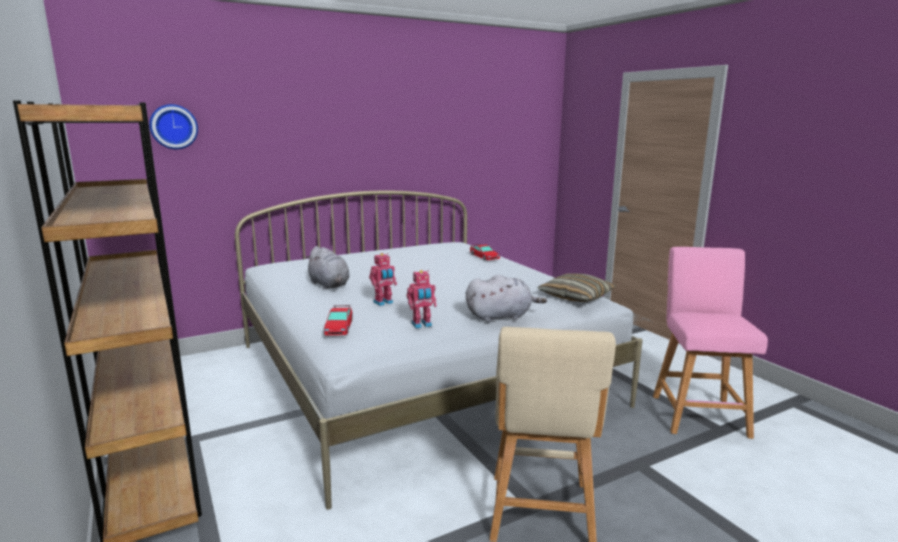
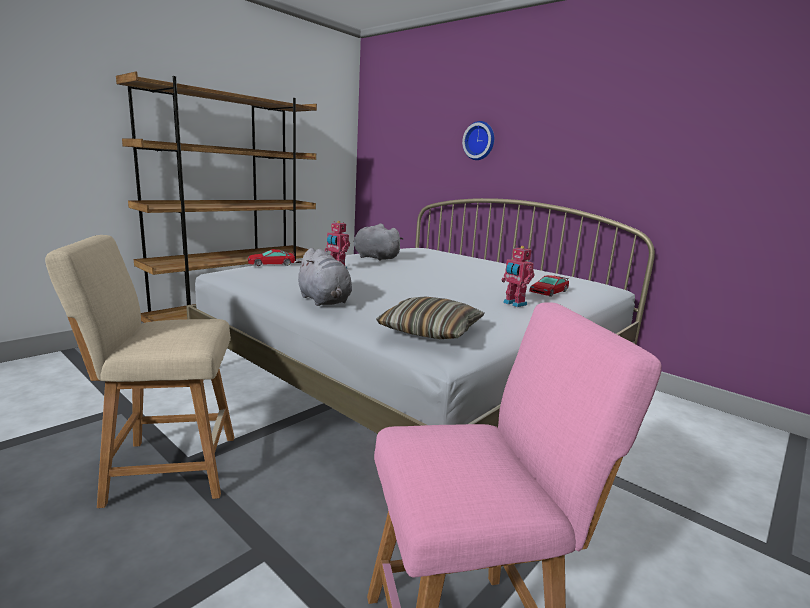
camera: 70 degrees right, 0 degrees up
(173, 127) = (402, 130): wall clock -> wall clock (480, 141)
(329, 285) = (374, 258): grey plush toy -> grey plush toy turned 90 degrees clockwise
(422, 325) = (284, 279): toy robot -> toy robot (514, 304)

